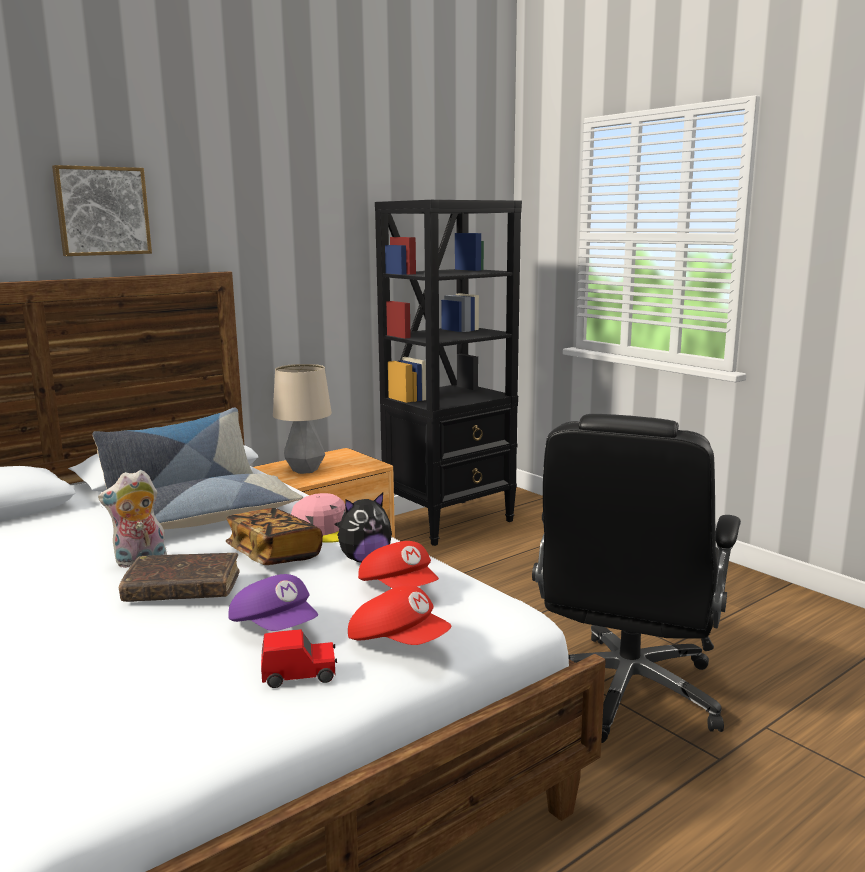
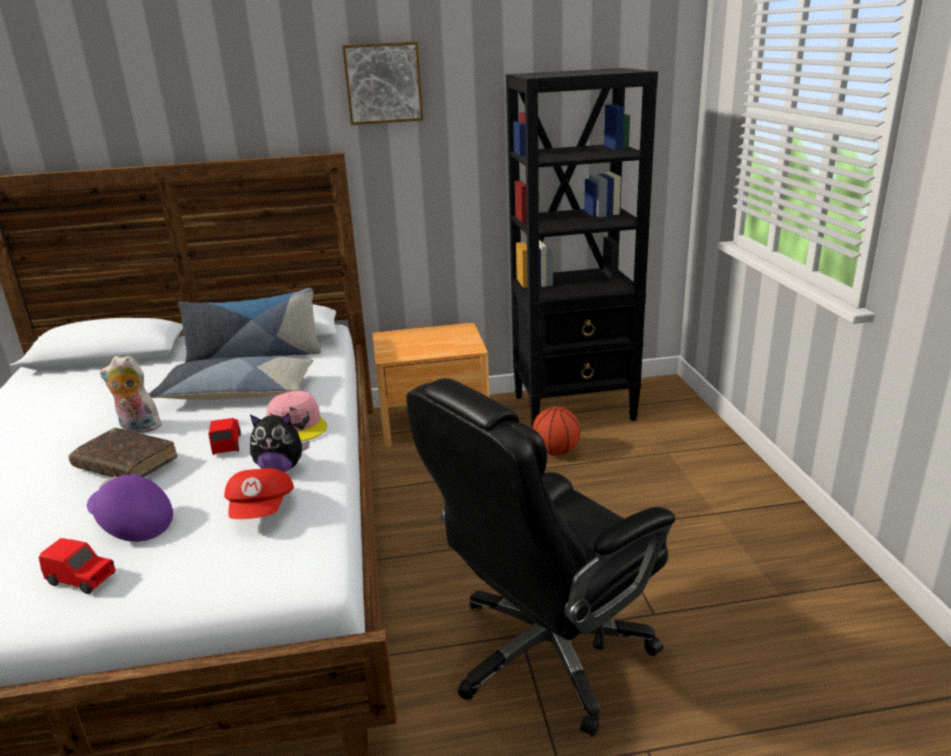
camera: 30 degrees right, 10 degrees up
(102, 211) = (224, 99): picture -> picture (383, 83)
(274, 555) = (227, 444): book -> red toy car
(276, 627) = (131, 523): purple cap -> purple cap turned 135 degrees clockwise
(305, 470) = (408, 344): table lamp -> none
(399, 642) = (183, 570): red cap -> none
(470, 555) = (555, 452): none -> basketball

